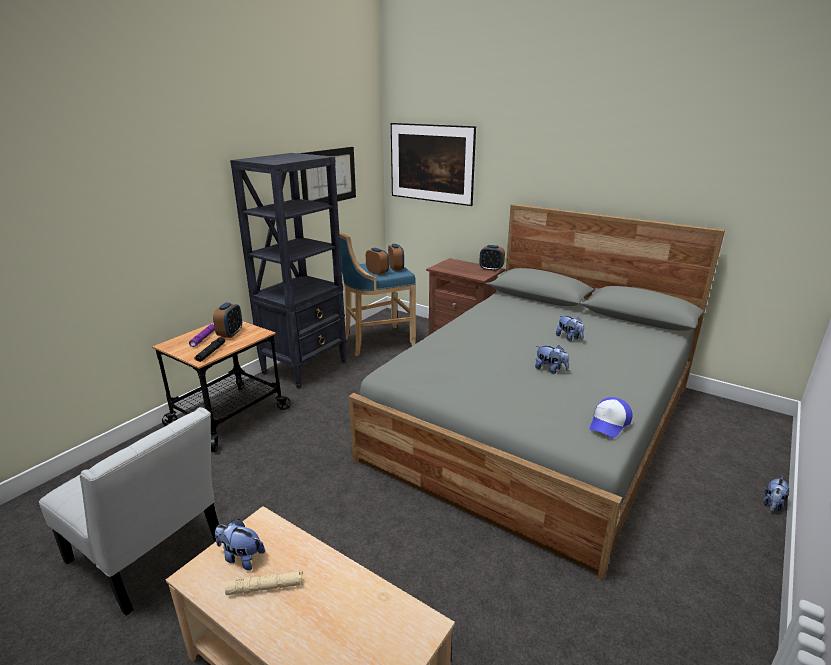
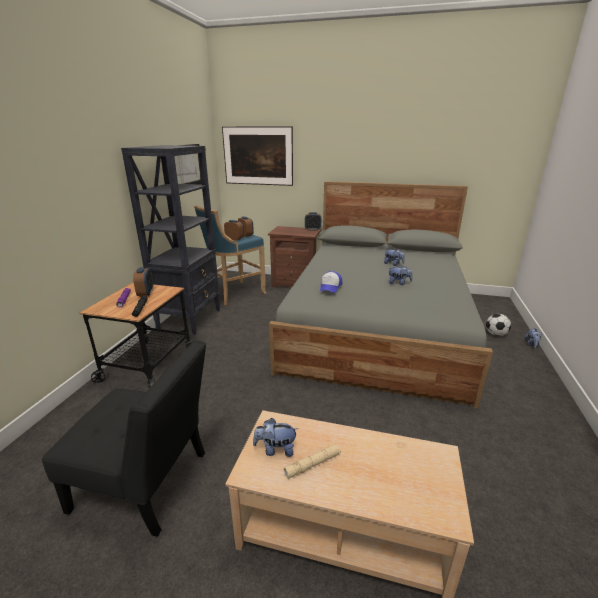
camera: 20 degrees left, 0 degrees up
(150, 555) = (147, 483): white chair -> black chair
(609, 423) = (460, 306): cap -> cap (330, 287)
(719, 473) = (496, 334): none -> football

